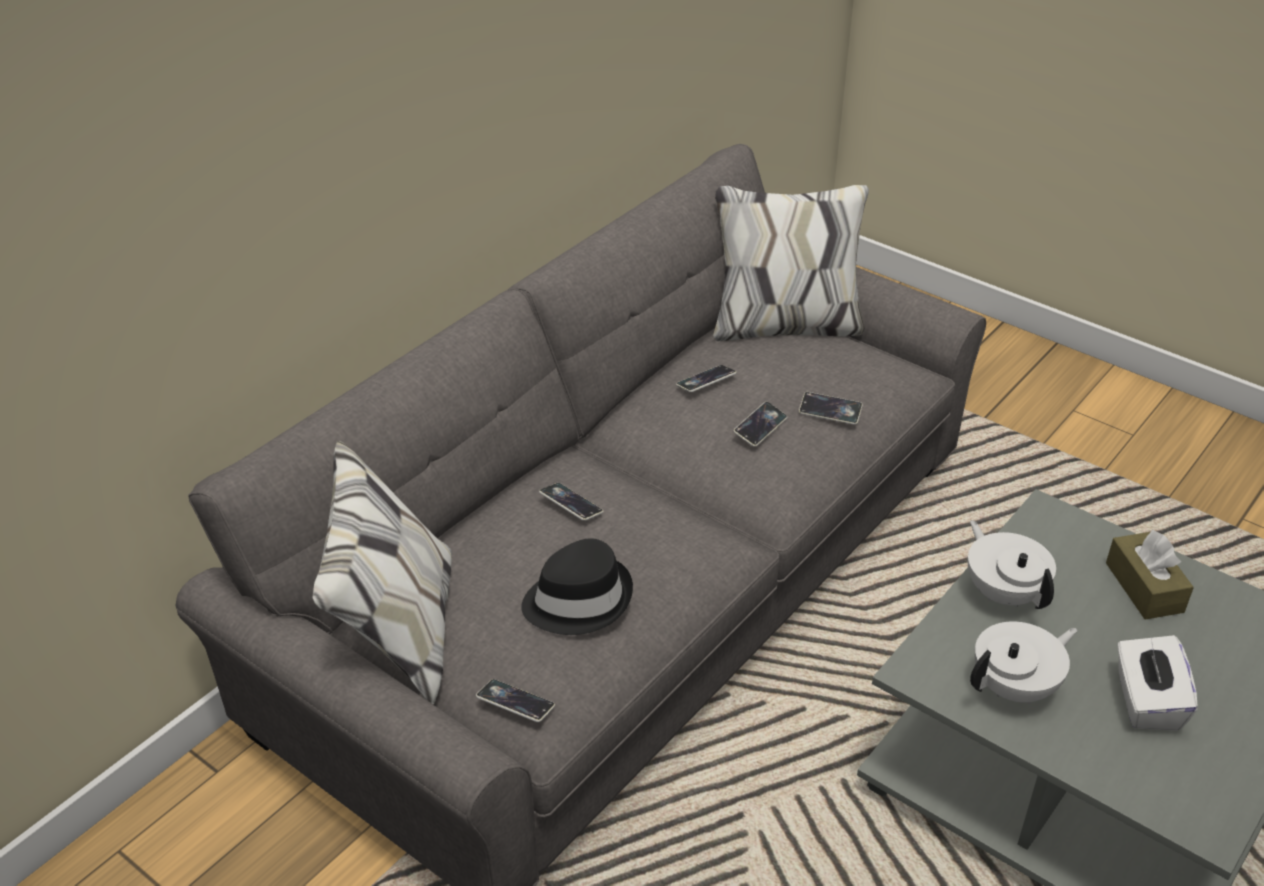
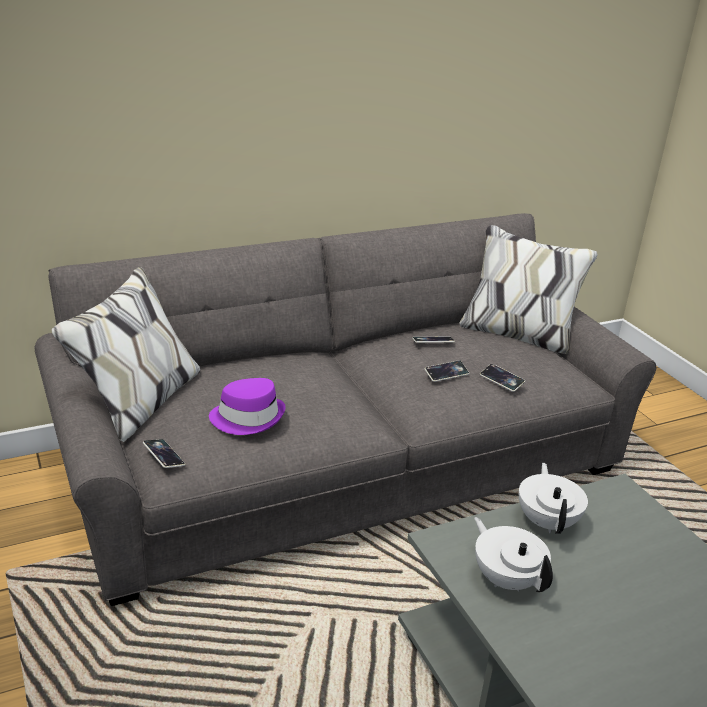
camera: 25 degrees right, 10 degrees down
(571, 505) = (291, 373): phone -> none
(578, 599) = (248, 417): black hat -> purple hat
(1015, 687) = (506, 579): white teapot -> white teapot turned 120 degrees counterclockwise
(1144, 587) = (663, 558): brown tissue box -> none
(1146, 702) = (604, 628): white tissue box -> none

